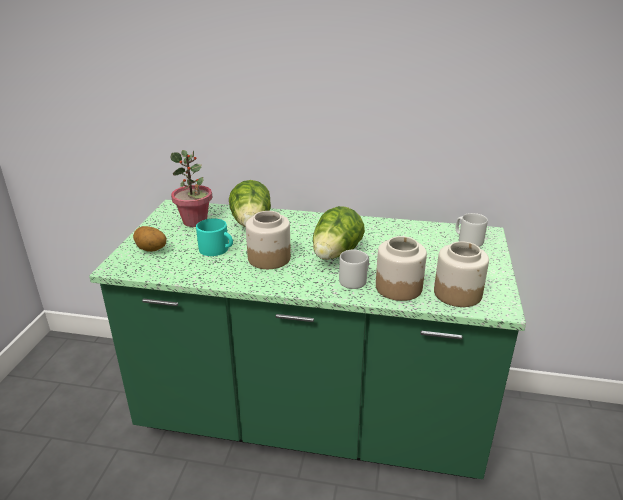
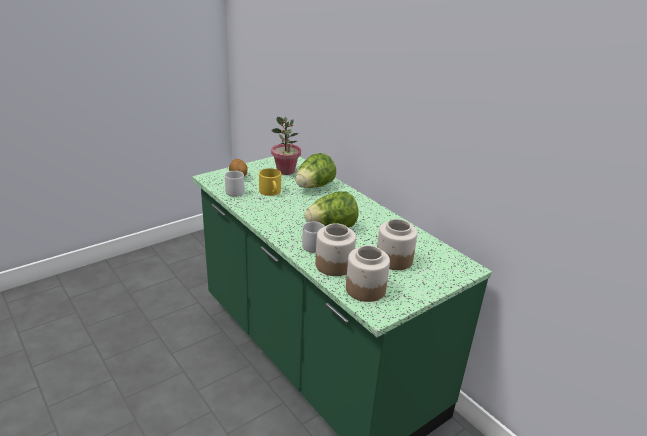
camera: 40 degrees right, 0 degrees up
(217, 249) = (271, 192): turquoise mug -> yellow mug
(268, 258) = (289, 210): jar -> jar (393, 259)
(468, 240) = (441, 264): grey mug -> grey mug (235, 191)

